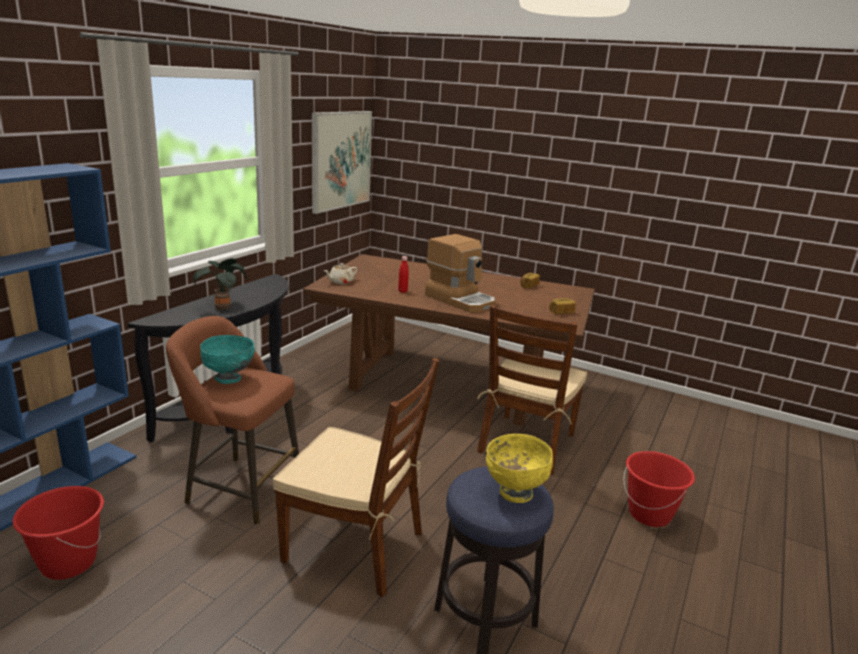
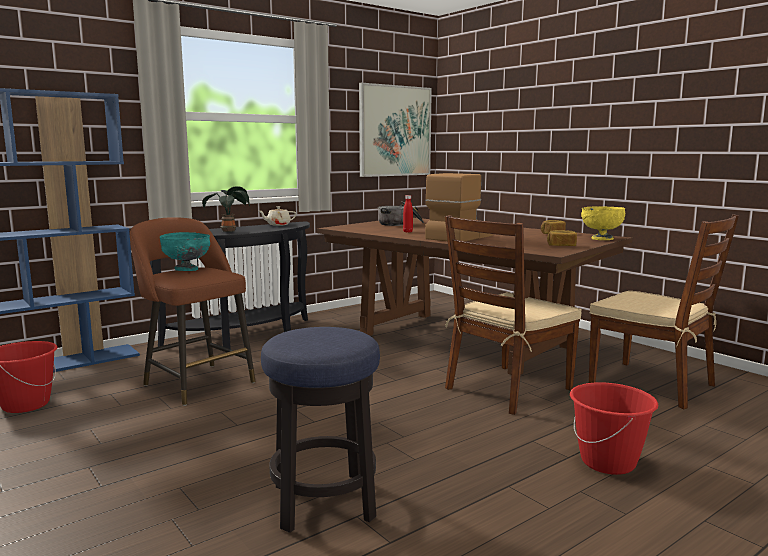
camera: 25 degrees right, 10 degrees down
(340, 282) = (357, 226): beige teapot -> beige teapot (278, 225)
(355, 546) = (252, 432): brown chair -> brown chair (653, 384)
(375, 272) = (400, 224): none -> cooking pot
(460, 300) = (459, 237): coffee machine -> coffee machine turned 120 degrees counterclockwise
(514, 493) = (332, 340): yellow bowl -> yellow bowl (601, 239)

